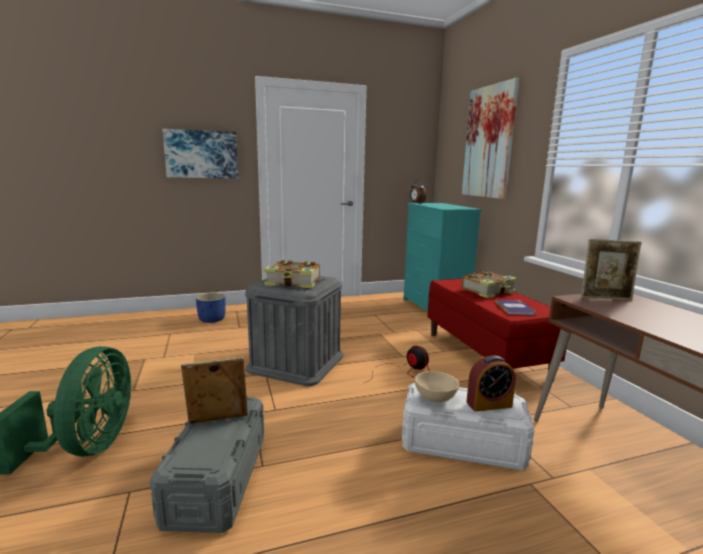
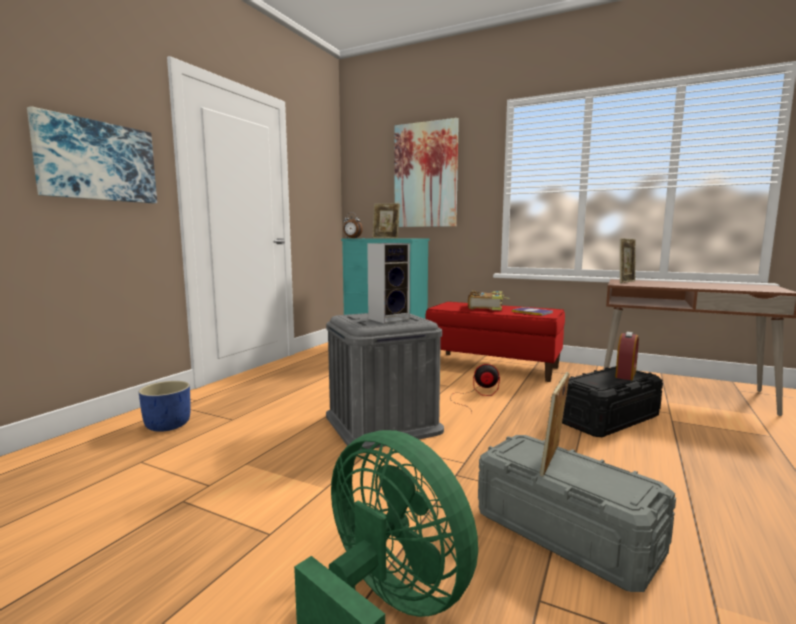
camera: 45 degrees left, 5 degrees down
(294, 282) = (389, 319): book -> speaker
(432, 206) = (386, 238): none -> picture frame
(435, 398) = (600, 382): beige bowl -> none
(461, 444) = (607, 419): white storage box -> black storage box

